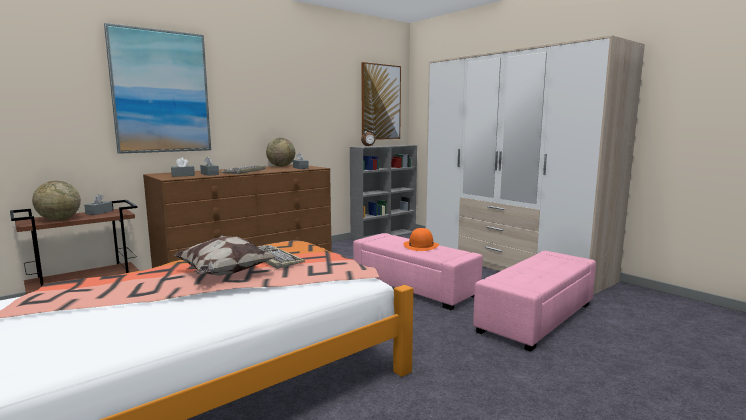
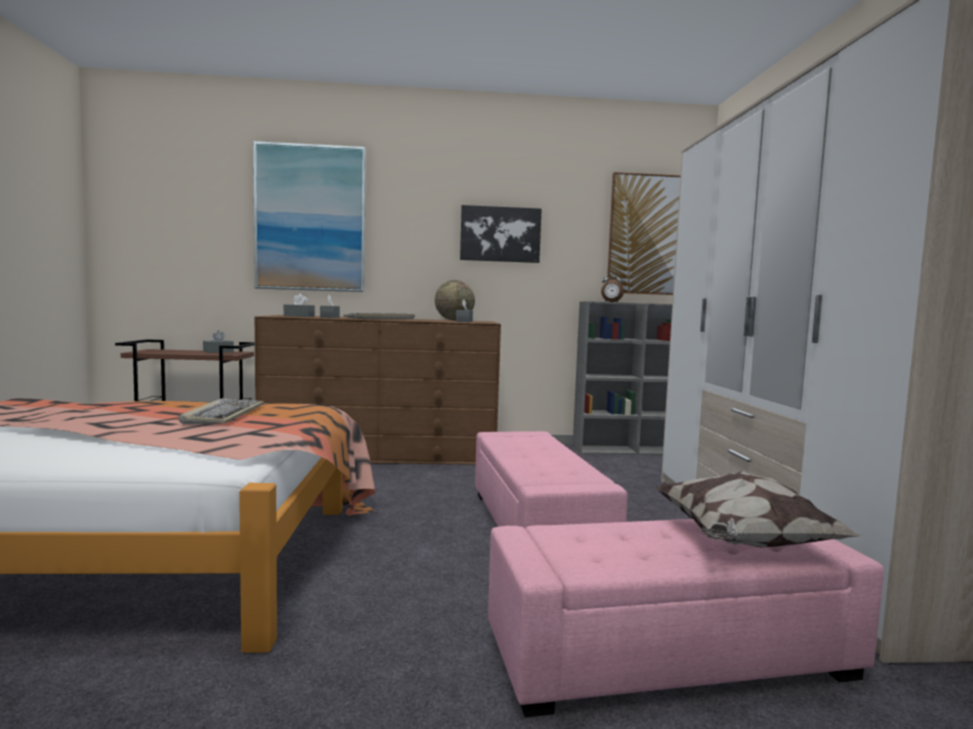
camera: 35 degrees right, 5 degrees down
(59, 219) = (168, 352): globe -> none
(224, 274) = (125, 418): pillow -> pillow (742, 542)
(300, 103) = (500, 234): none -> picture
(421, 245) = (548, 455): orange hat -> none

